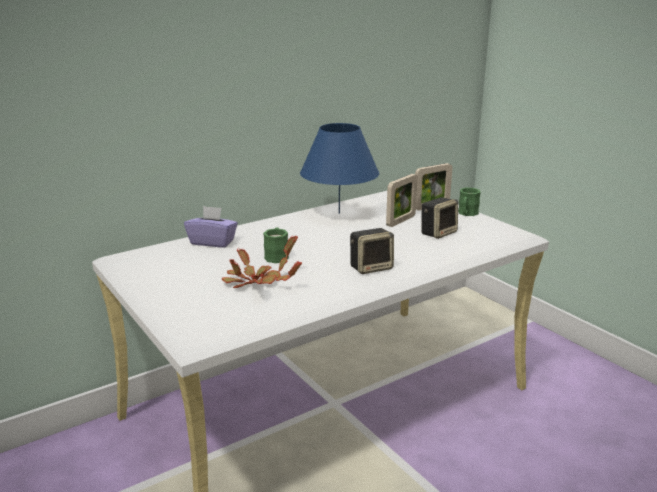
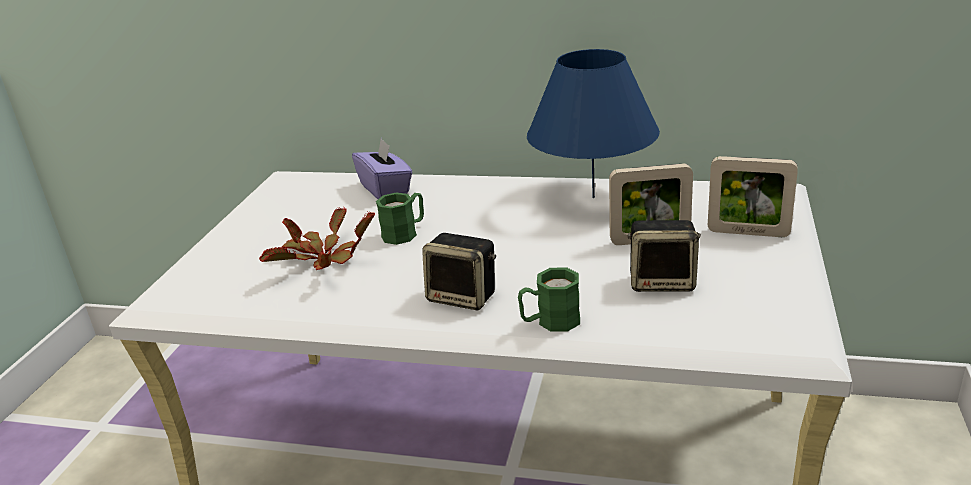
camera: 50 degrees right, 5 degrees up
(467, 214) = (781, 267): green mug -> green mug (550, 322)

